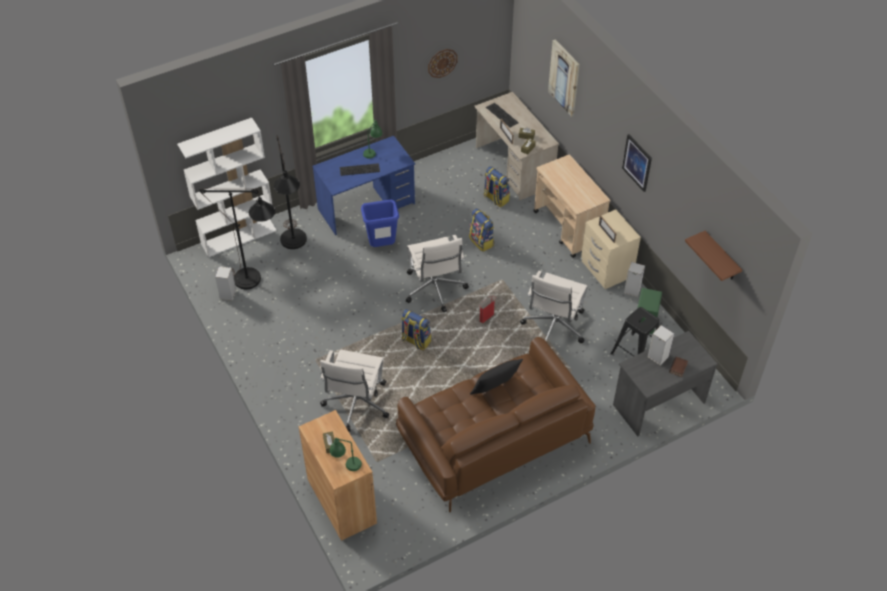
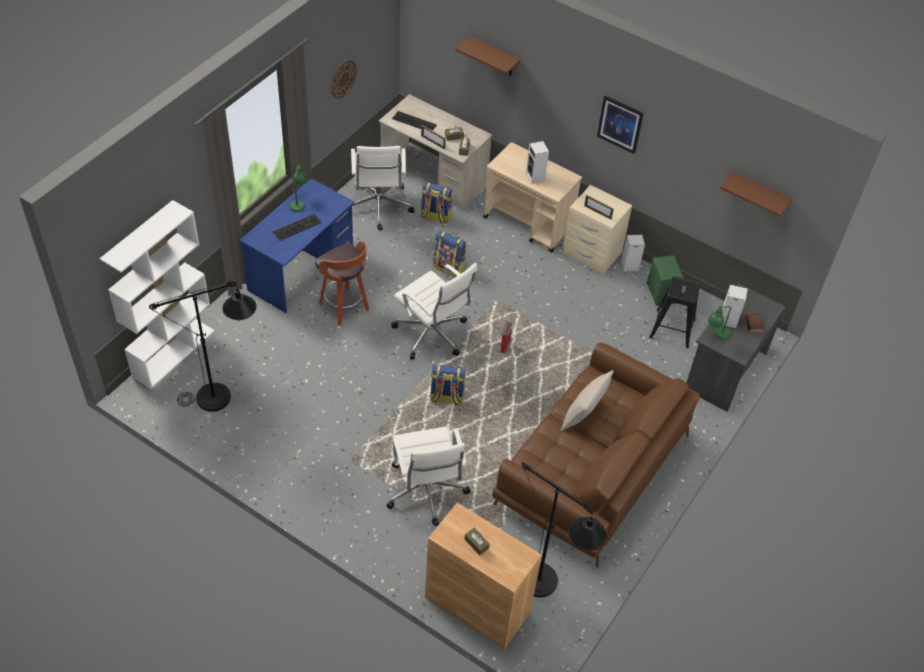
camera: 30 degrees left, 0 degrees up
(228, 295) = (202, 424): speaker -> speaker (536, 177)
(294, 245) = (245, 340): black floor lamp -> black floor lamp (546, 588)
(346, 464) = (509, 558): green table lamp -> green table lamp (716, 336)
(381, 246) = (345, 307): blue trash can -> stool
(495, 390) = (583, 416): black pillow -> beige pillow
(553, 327) = (578, 331): white office chair -> white office chair (378, 207)
(564, 77) = (494, 57): picture -> brown shelf

